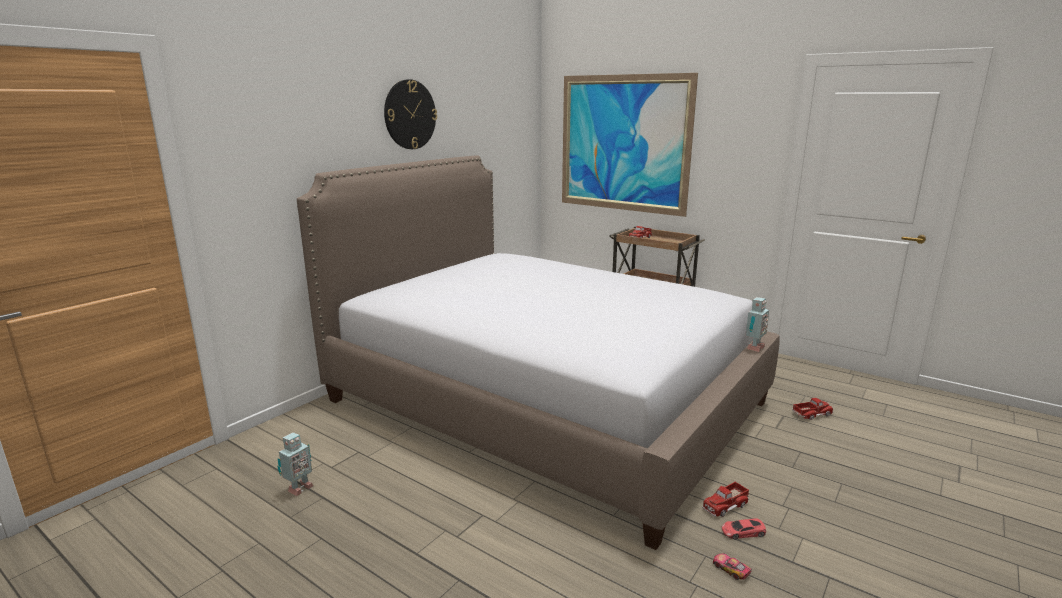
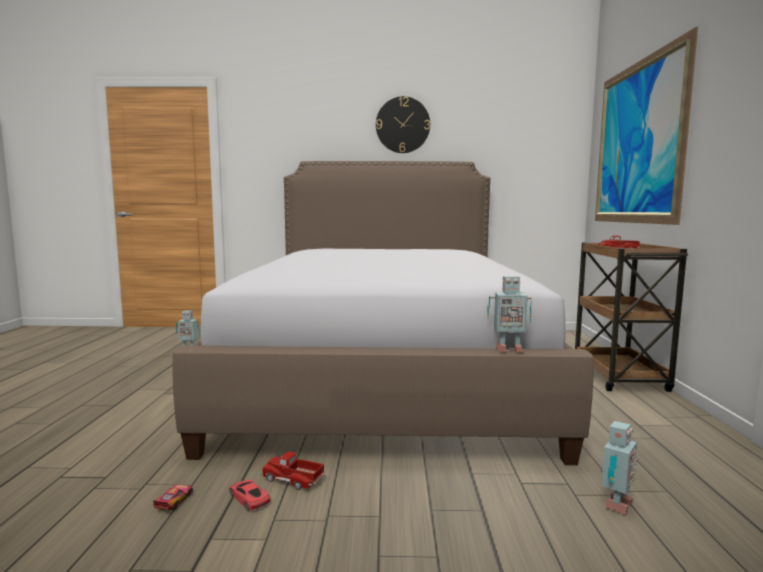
camera: 55 degrees right, 10 degrees down
(812, 414) = (615, 505): toy truck -> toy robot

